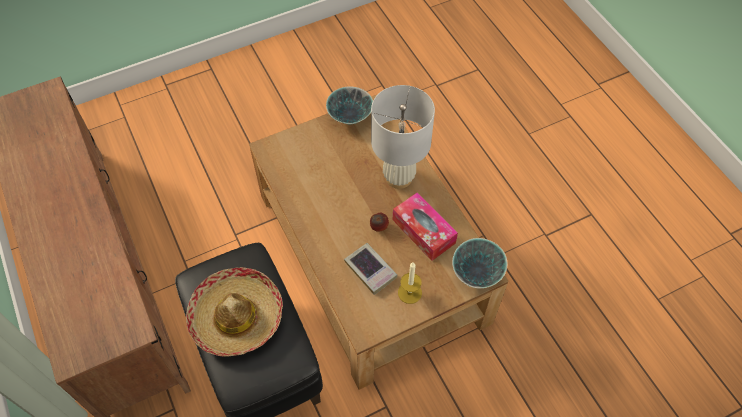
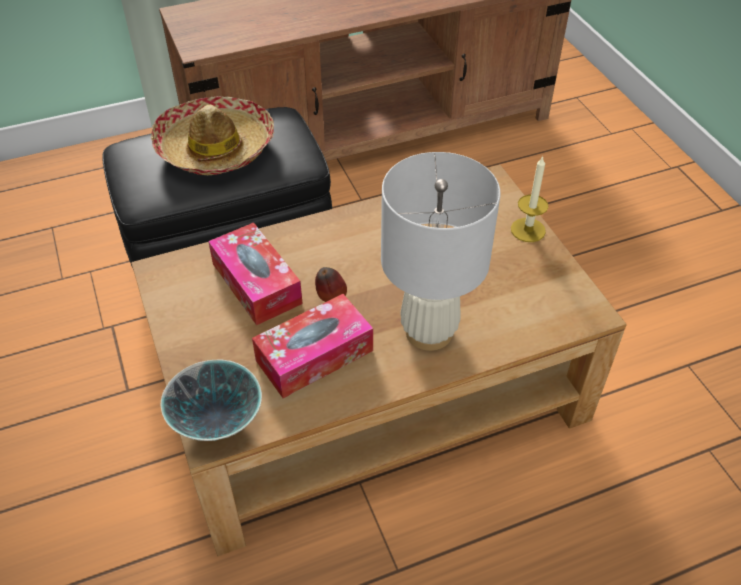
camera: 95 degrees right, 10 degrees down
(350, 117) = (559, 276): bowl -> none
(370, 270) = (256, 283): book -> tissue box
(409, 292) = (206, 326): candle -> candle (528, 230)

